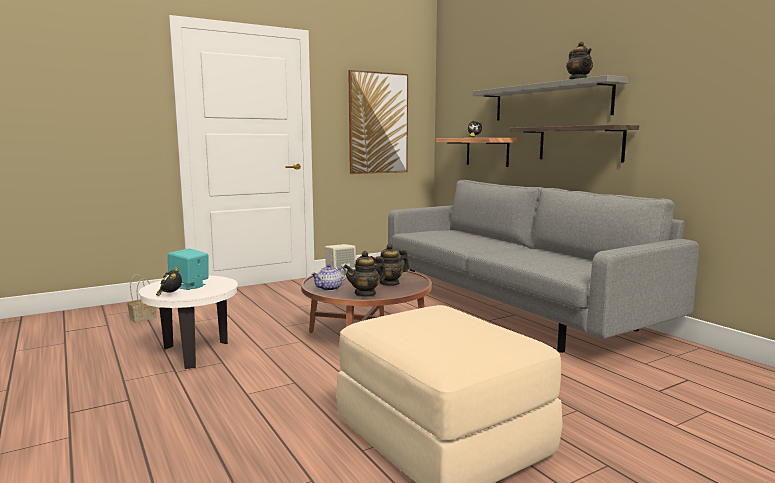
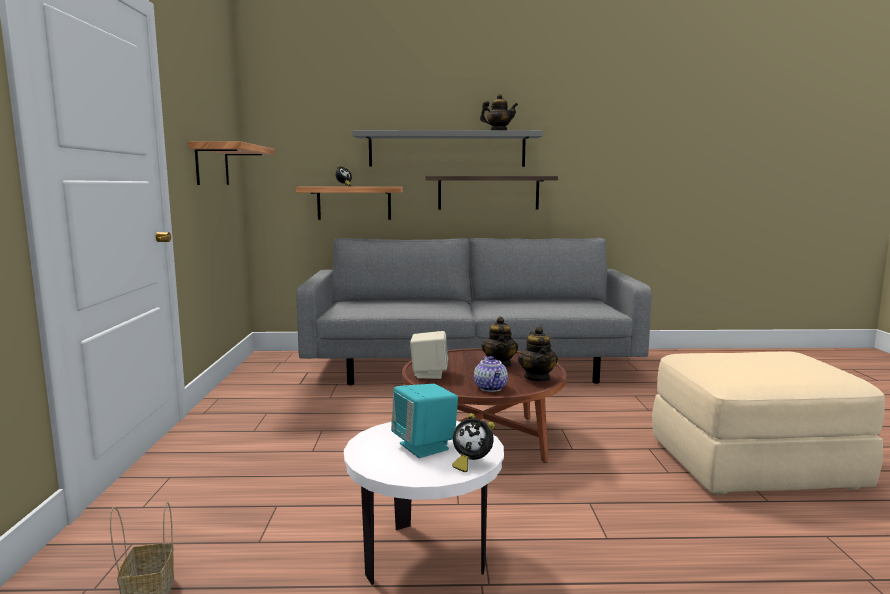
camera: 60 degrees left, 0 degrees up
(378, 123) = (212, 165): picture -> shelf

